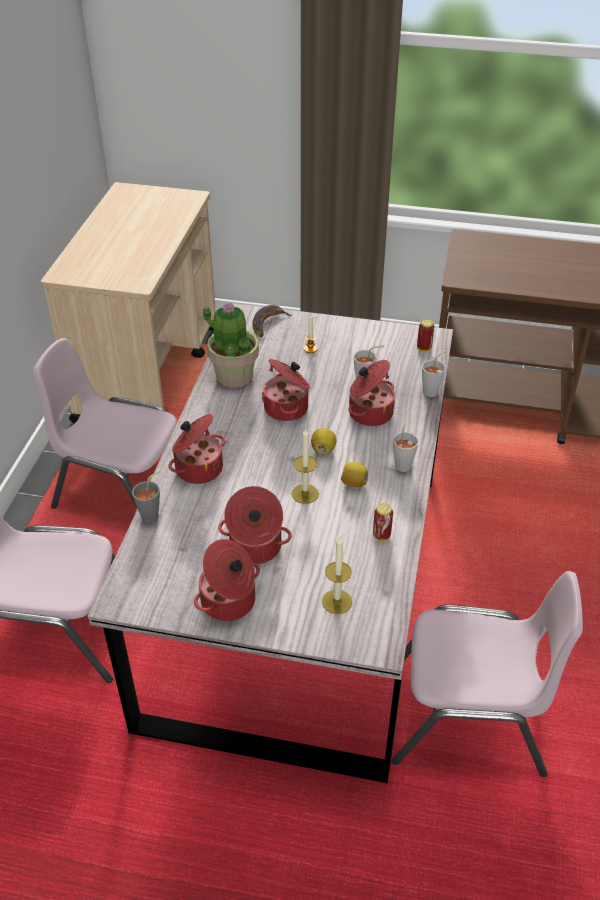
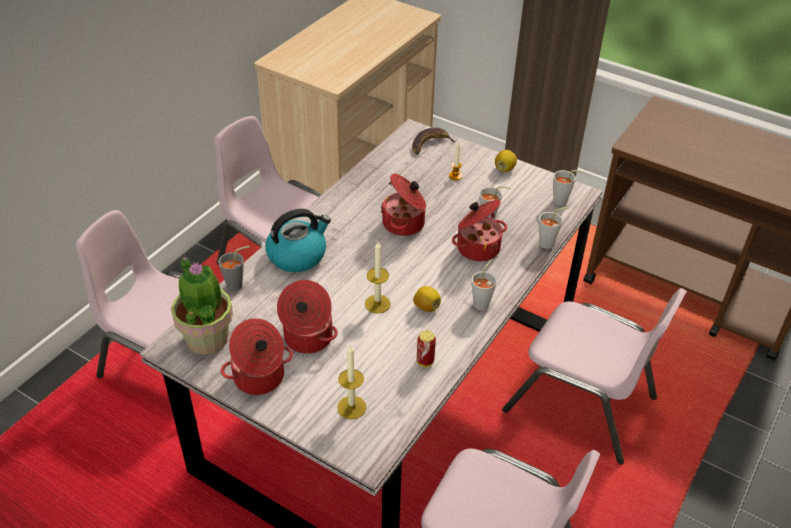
camera: 20 degrees right, 0 degrees up
(198, 468) = (297, 255): cooking pot -> kettle
(234, 375) = (374, 183): potted plant -> potted plant (207, 338)
(323, 449) = (416, 269): lemon -> lemon (504, 169)
(424, 348) = (563, 202): can -> grey cup
(477, 541) = (581, 404): none -> pink chair

